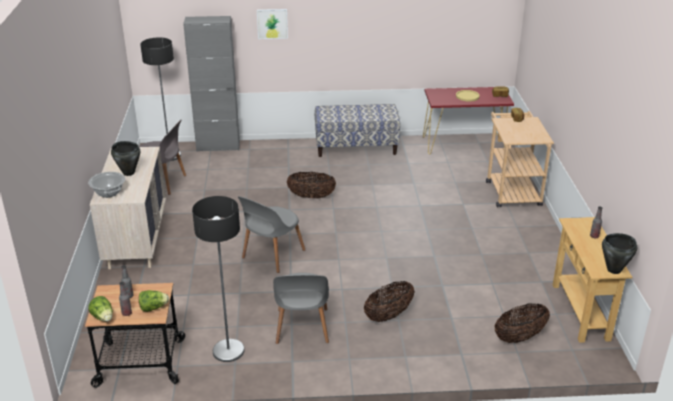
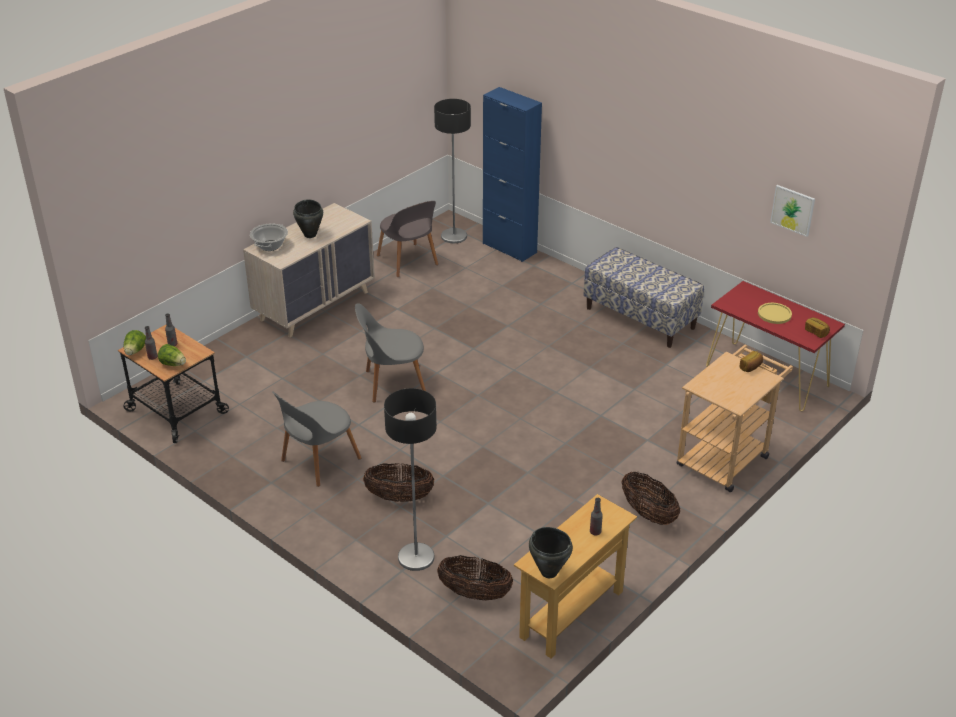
camera: 45 degrees right, 5 degrees up
(218, 146) = (509, 248): grey cabinet -> blue cabinet
(228, 351) = (242, 443): floor lamp -> floor lamp (415, 557)
(272, 23) = (584, 128): picture -> picture (792, 210)
(311, 196) = (512, 347): basket -> basket (648, 514)

